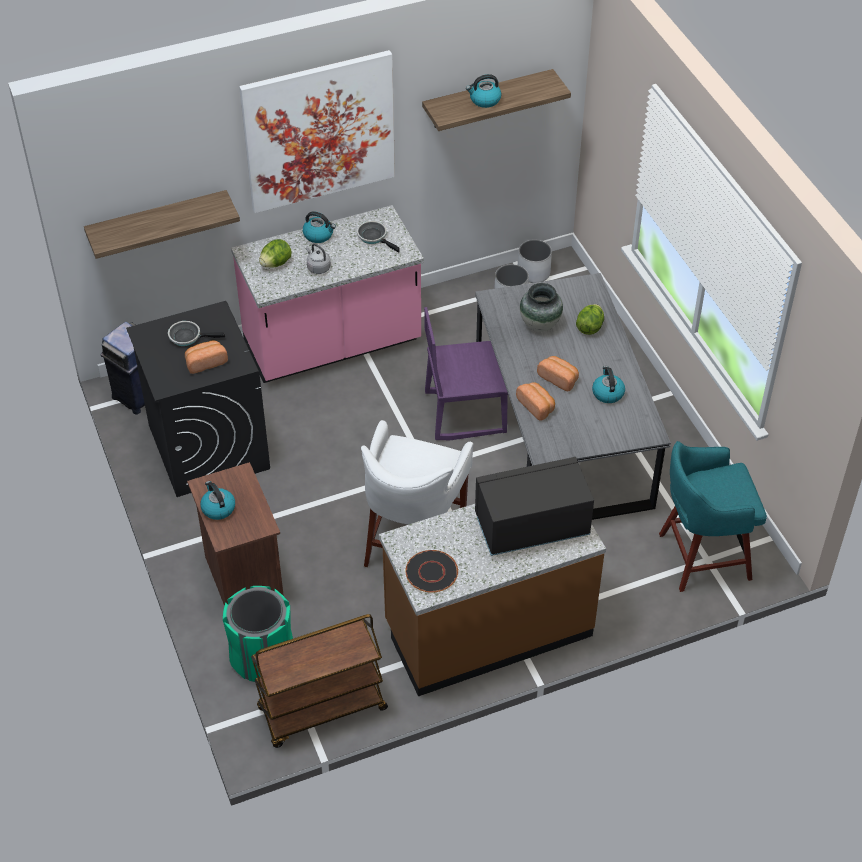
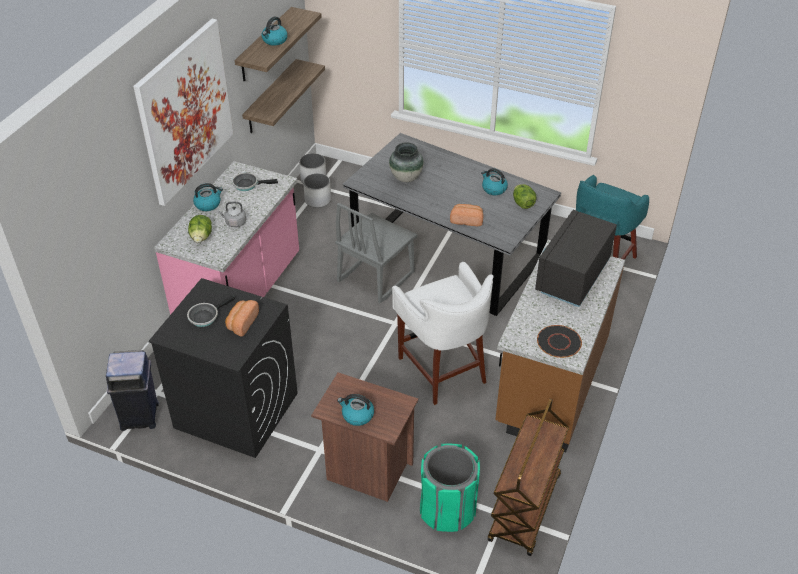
camera: 45 degrees left, 5 degrees down
(158, 221) = (104, 246): shelf -> shelf (271, 97)
(465, 412) = (375, 277): purple chair -> grey chair
(559, 378) = (457, 198): bread -> none
(589, 327) = (435, 163): lettuce -> lettuce (523, 204)

